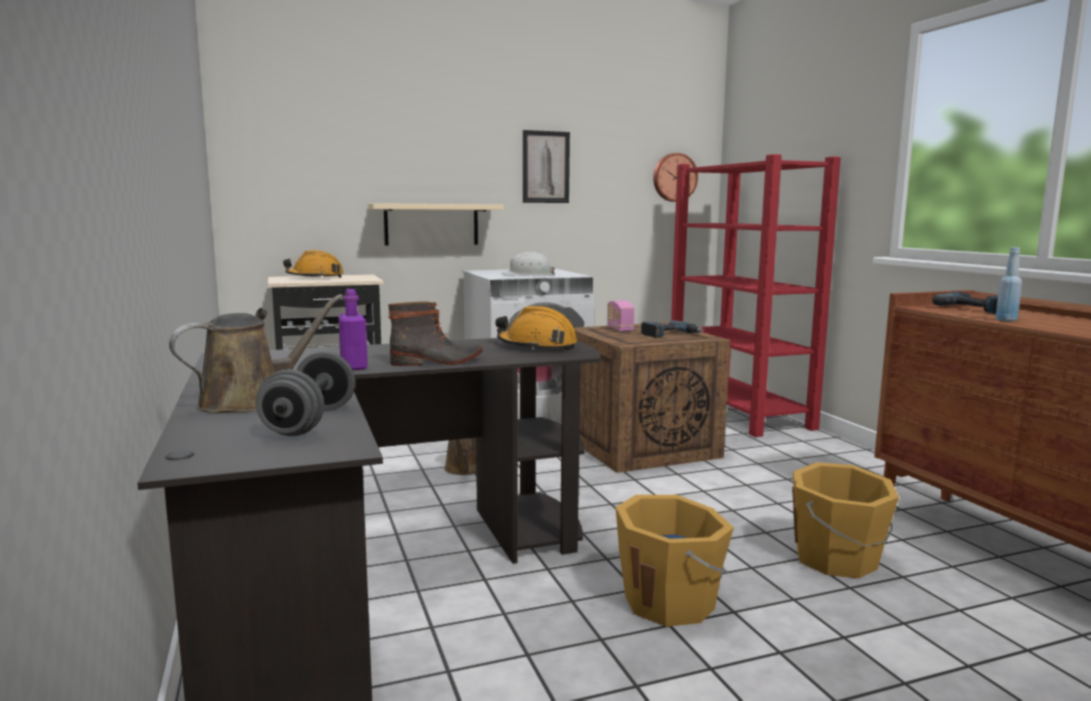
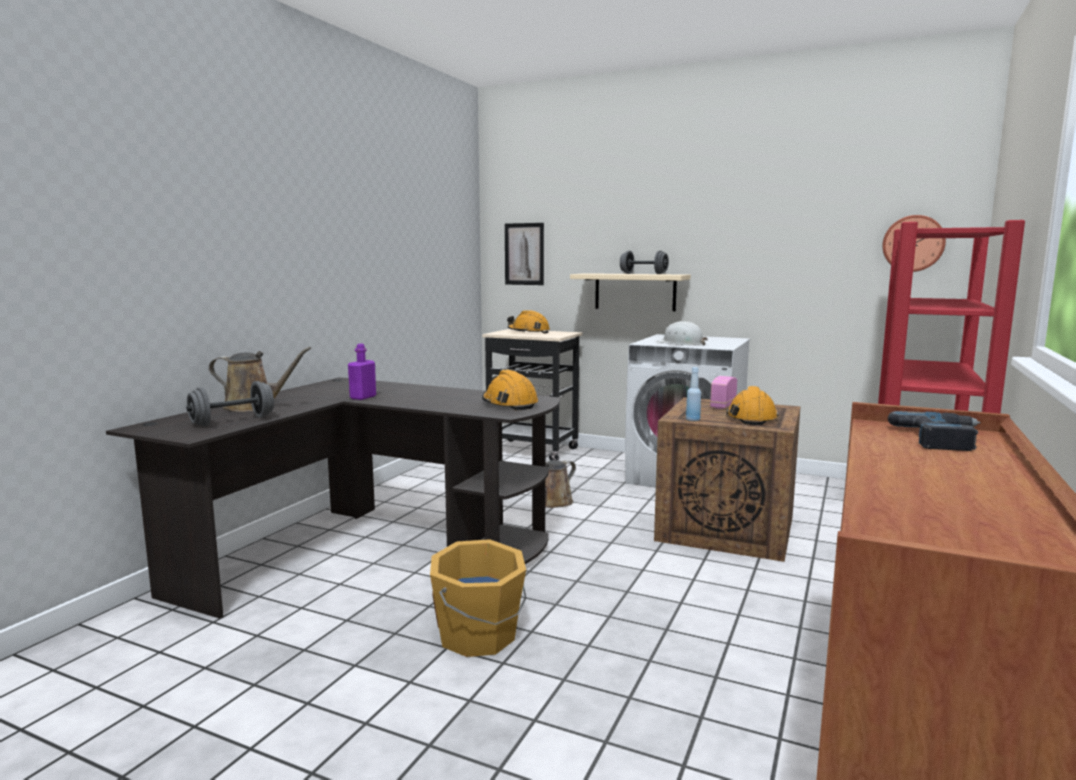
camera: 45 degrees right, 0 degrees up
(437, 362) = (410, 402): boot -> none
(448, 203) = (643, 274): none -> grey dumbbell
(546, 167) = (749, 237): picture -> picture (524, 254)
(671, 334) = (751, 418): power drill -> orange hard hat
(837, 560) = (674, 676): orange bucket -> none
(1006, 320) = (879, 454): blue bottle -> blue bottle (693, 420)

